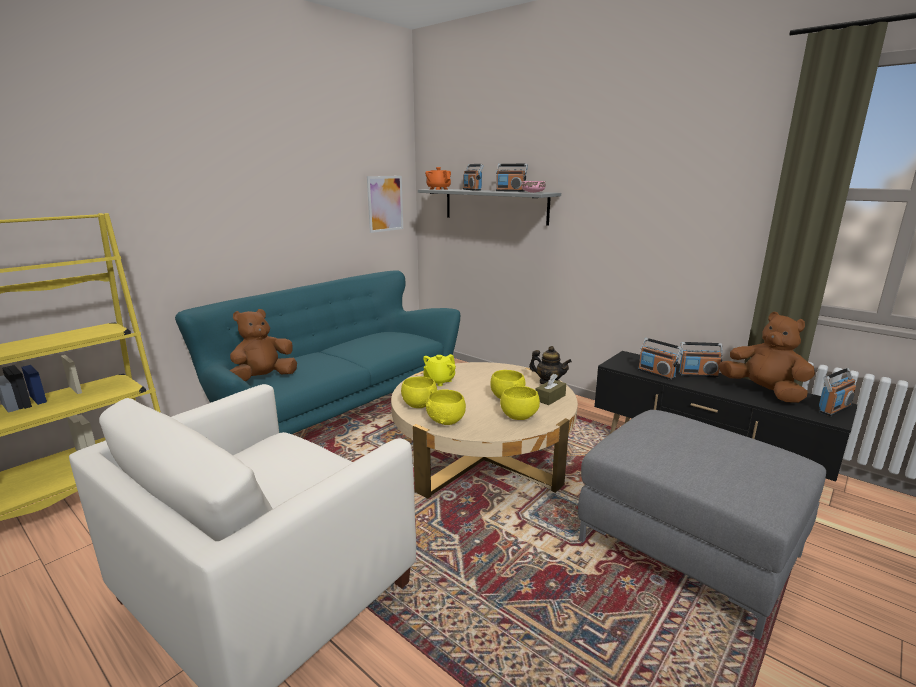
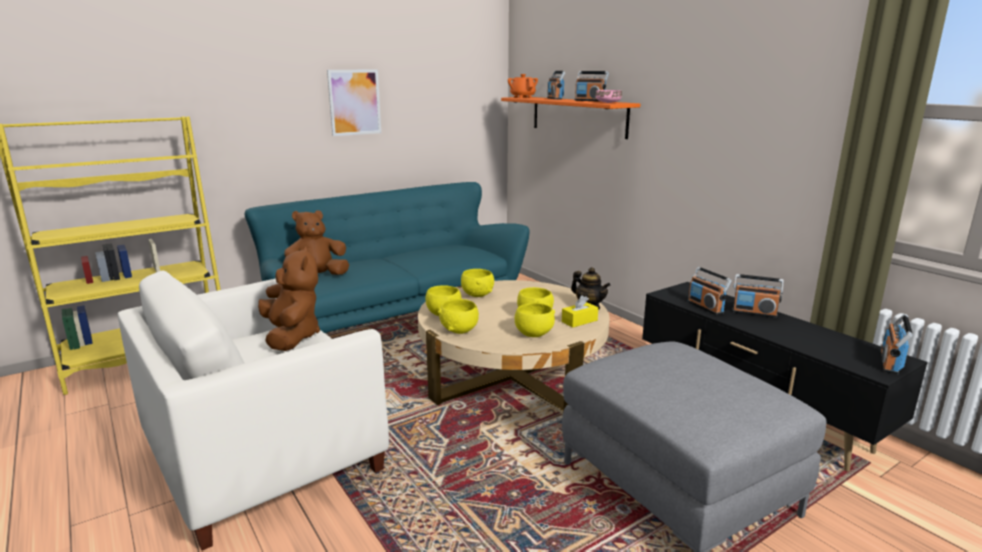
camera: 15 degrees right, 0 degrees up
(385, 203) = (470, 111): picture -> picture (354, 102)
(439, 381) = (477, 295): yellow teapot -> yellow bowl
(494, 206) = (578, 116): grey shelf -> orange shelf
(550, 398) = (579, 321): brown tissue box -> yellow tissue box
(763, 392) = (818, 337): brown plush toy -> brown plush toy (291, 337)
(834, 409) = (890, 363): radio -> radio turned 135 degrees clockwise

